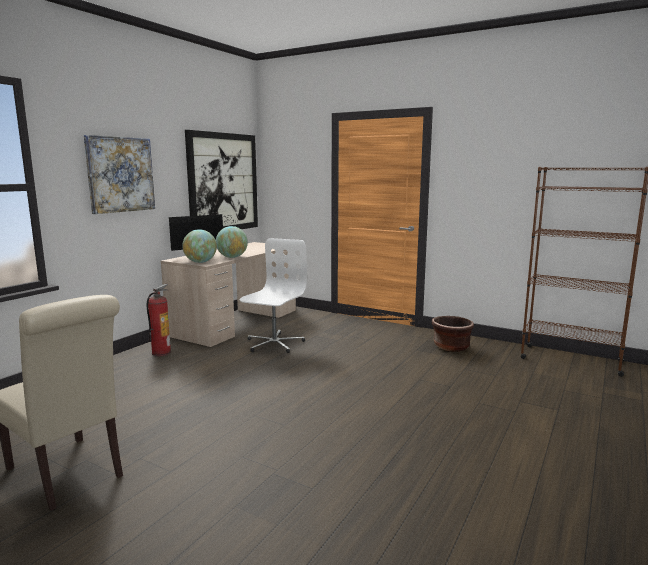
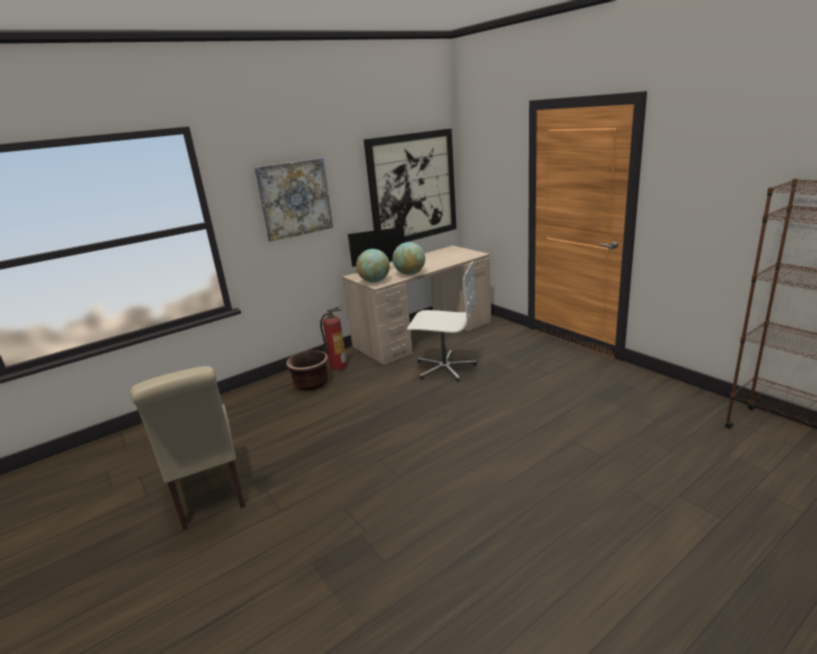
camera: 25 degrees right, 10 degrees up
(274, 343) = (444, 367): white office chair -> white office chair turned 60 degrees clockwise
(451, 347) = (641, 397): brown planter -> brown planter (311, 383)

